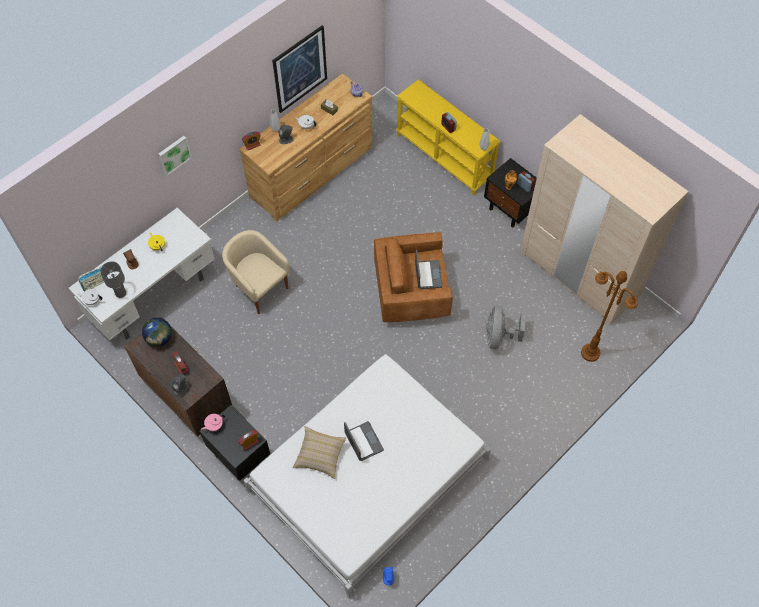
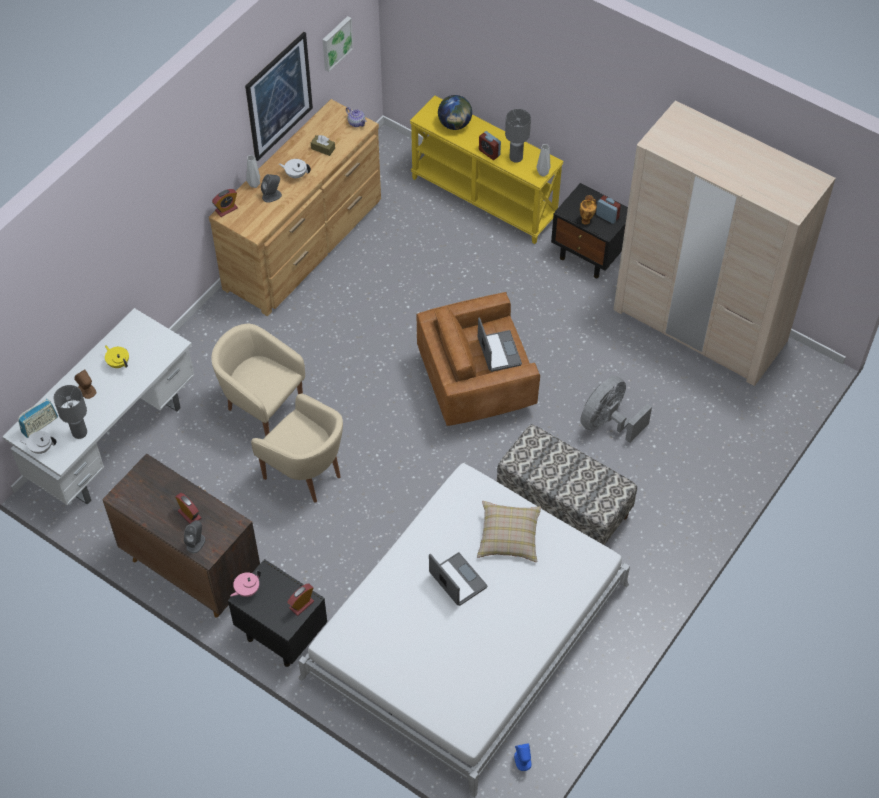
camera: 10 degrees left, 5 degrees down
(159, 339) = (150, 482): globe -> globe (455, 124)
(174, 154) = (129, 229): picture -> picture (336, 43)
(279, 341) = (306, 474): none -> beige armchair
(320, 455) = (401, 607): beige pillow -> beige pillow (508, 537)
(454, 392) = (563, 505): none -> bench
(467, 134) = (516, 158): none -> grey table lamp
(499, 336) = (608, 423): grey fan -> grey fan turned 45 degrees clockwise
(590, 353) = (735, 426): brown floor lamp -> none

